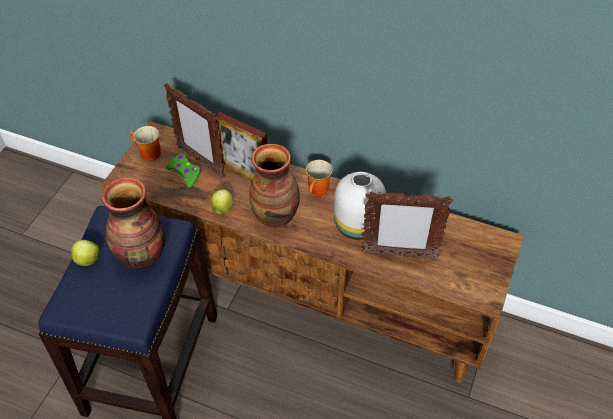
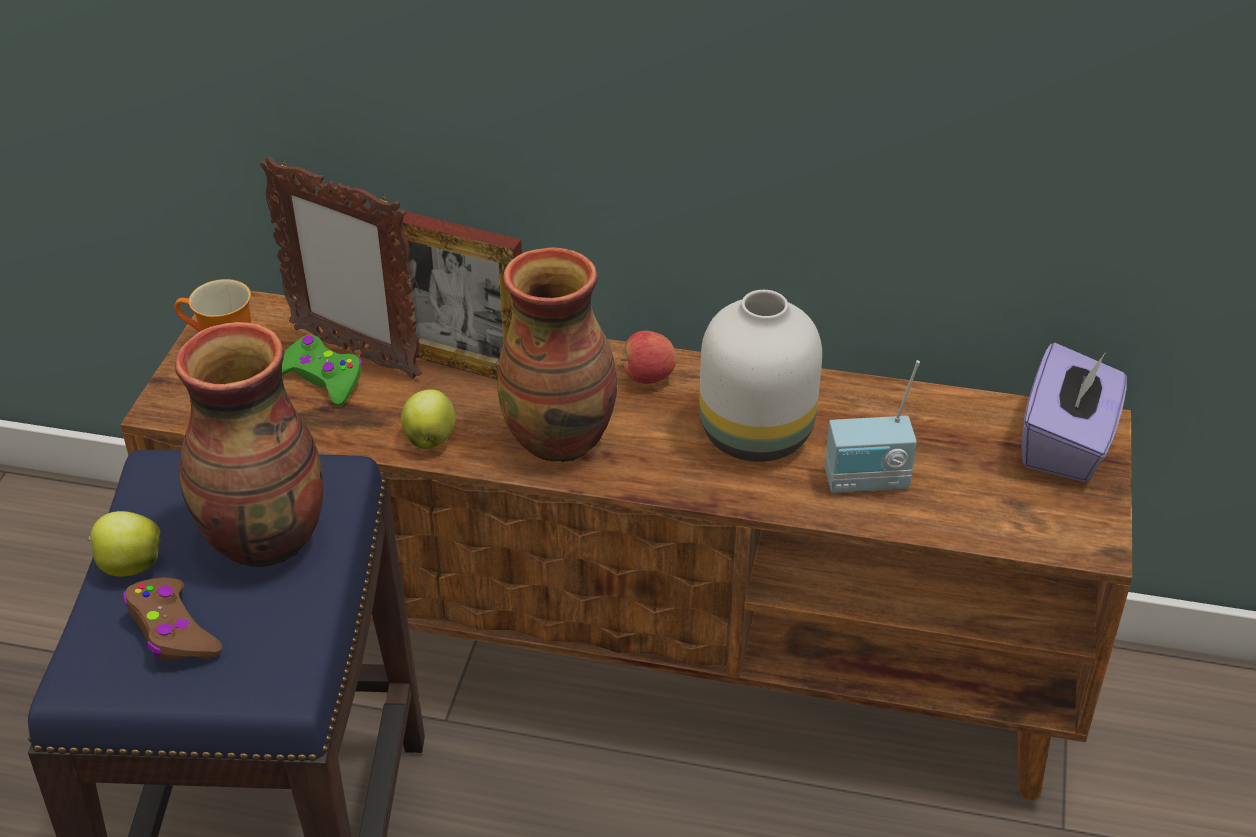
camera: 10 degrees left, 10 degrees down
(98, 293) = (172, 631): none -> brown game controller
(319, 190) = (647, 377): mug -> apple
(399, 255) = (867, 482): picture frame -> radio
(490, 248) = (1066, 444): none -> purple tissue box

